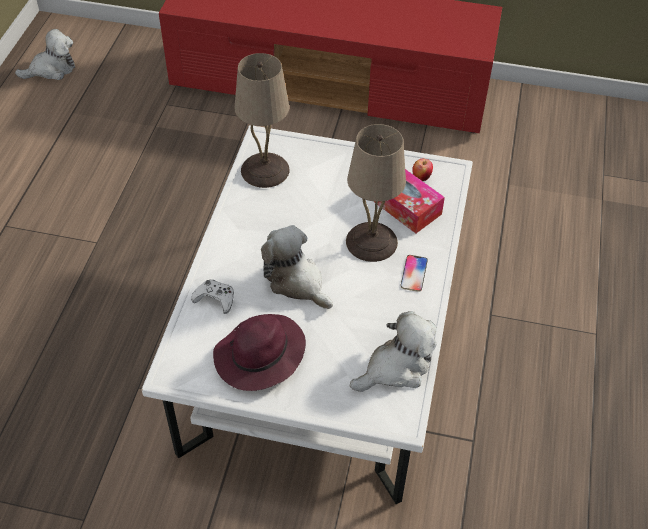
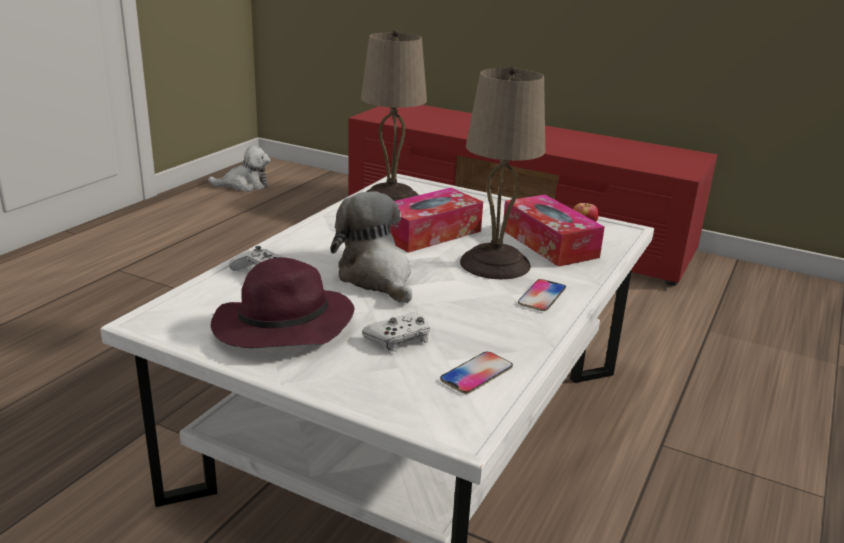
camera: 15 degrees right, 25 degrees down
(312, 213) = (429, 233): none -> tissue box
(338, 346) = (399, 339): none -> white game controller
(396, 367) = (477, 373): plush toy -> phone

